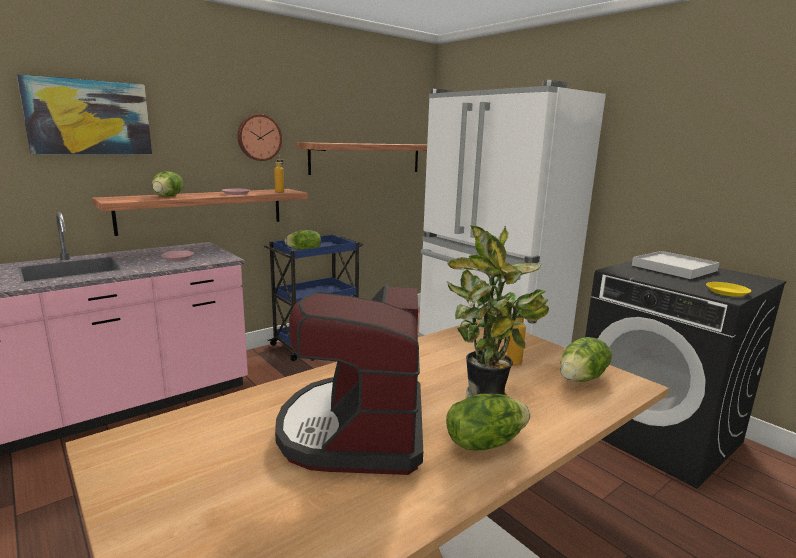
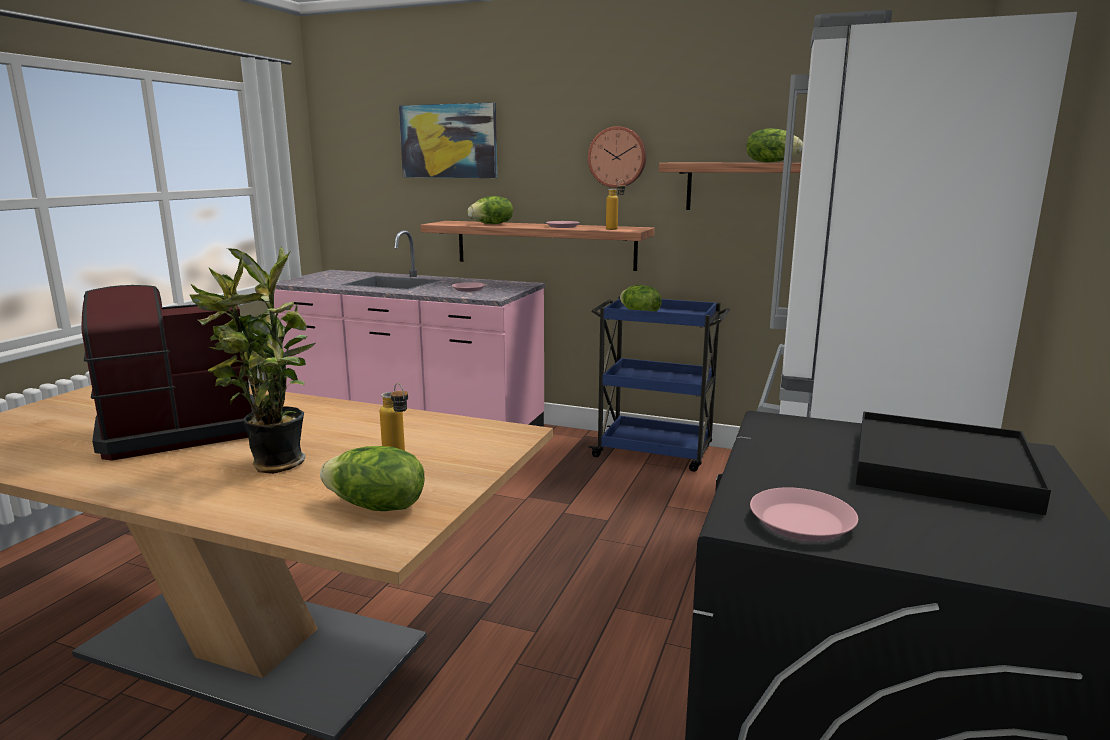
camera: 60 degrees right, 0 degrees up
(484, 442) = (169, 477): lettuce -> lettuce (771, 162)
(674, 268) = (941, 467): white tray -> black tray
(727, 292) = (801, 522): yellow plate -> pink plate

